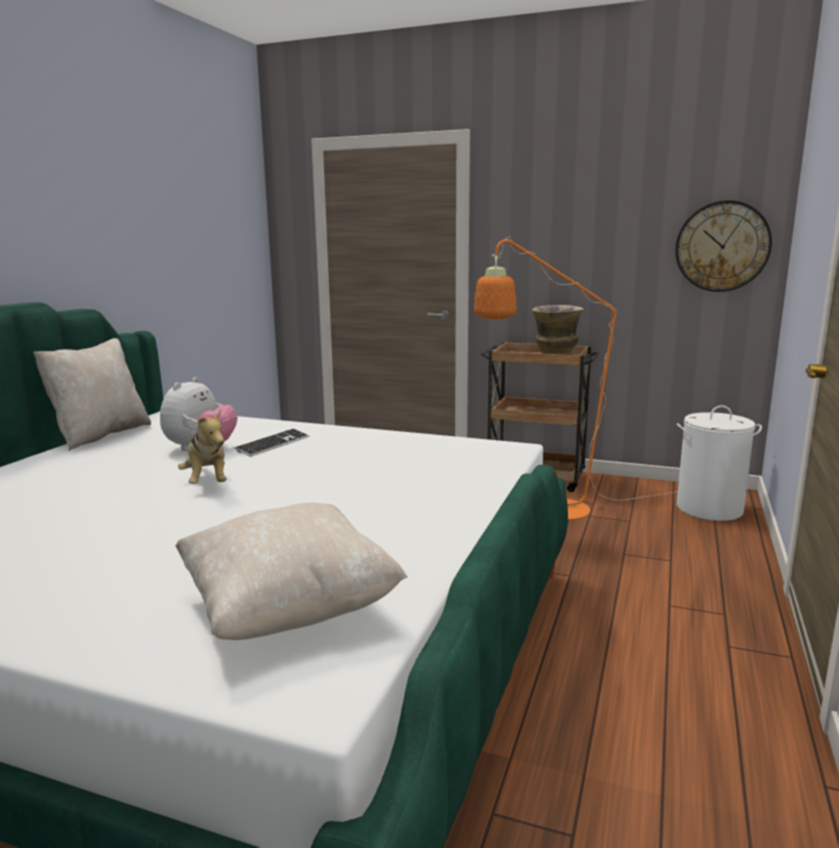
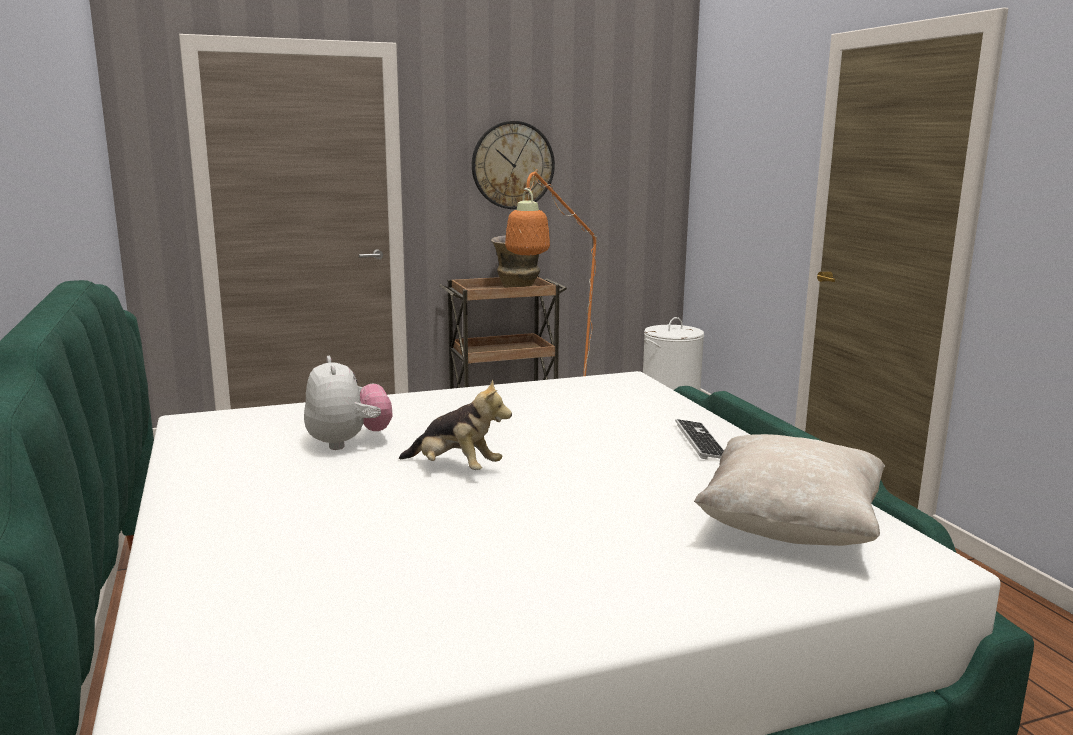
camera: 40 degrees left, 0 degrees up
(100, 435) = (168, 460): beige pillow -> none
(273, 444) = (416, 421): keyboard -> keyboard (701, 441)
(722, 246) = (641, 173): wall clock -> wall clock (512, 165)

